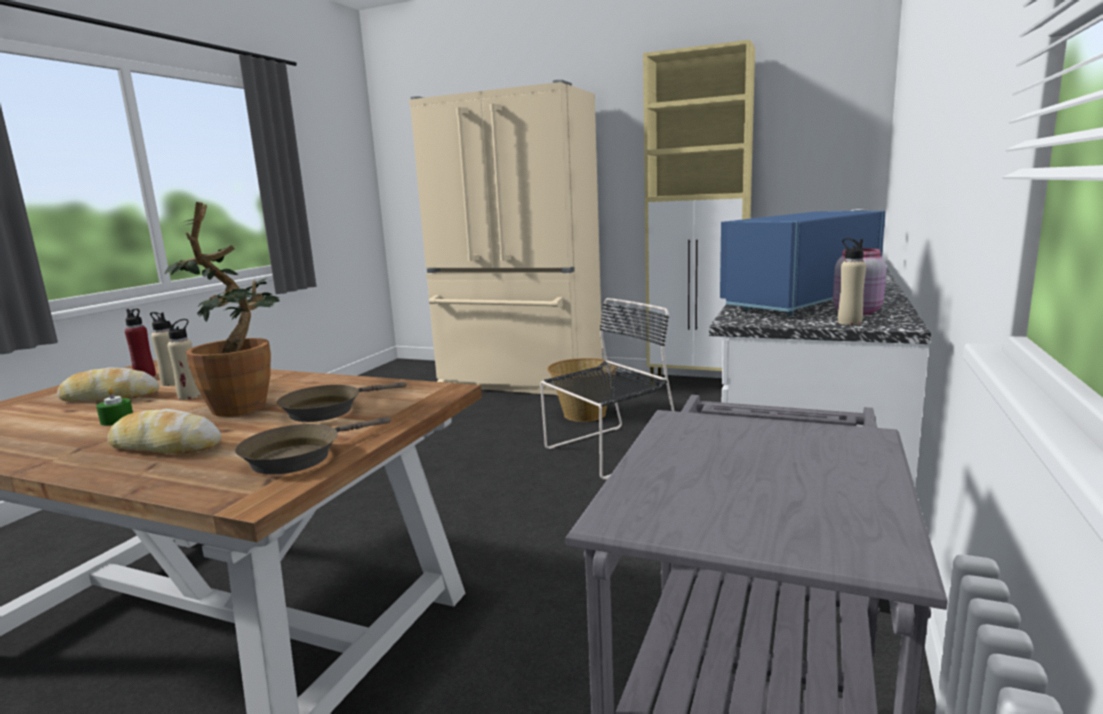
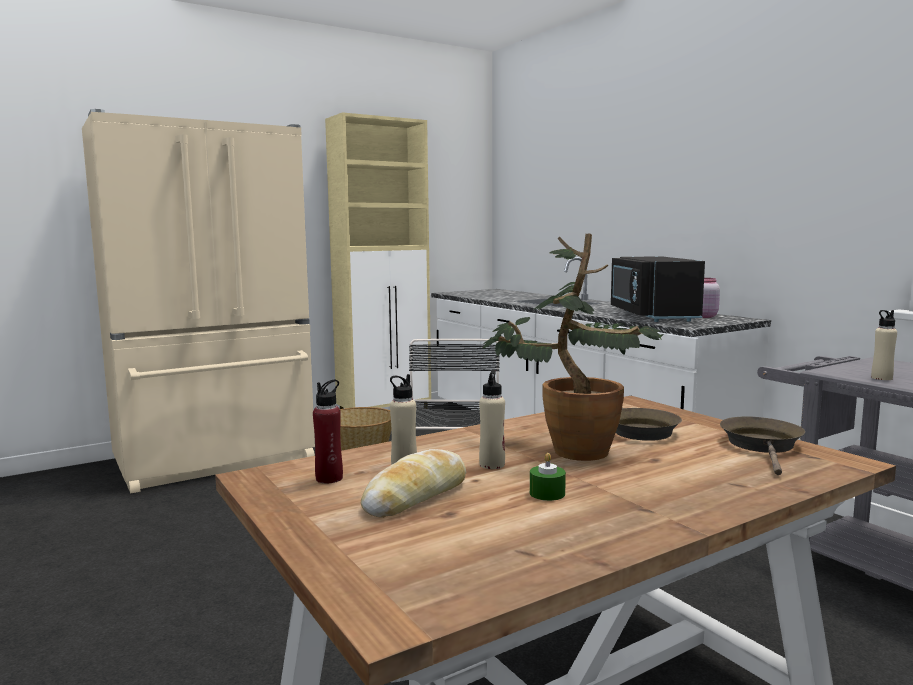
camera: 55 degrees left, 5 degrees down
(165, 446) = (682, 479): bread -> none
(299, 456) = (762, 446): brown frying pan -> brown frying pan turned 150 degrees counterclockwise
(797, 301) = (650, 315): blue microwave -> black microwave
(849, 322) = (728, 320): beige bottle -> beige bottle (881, 378)

